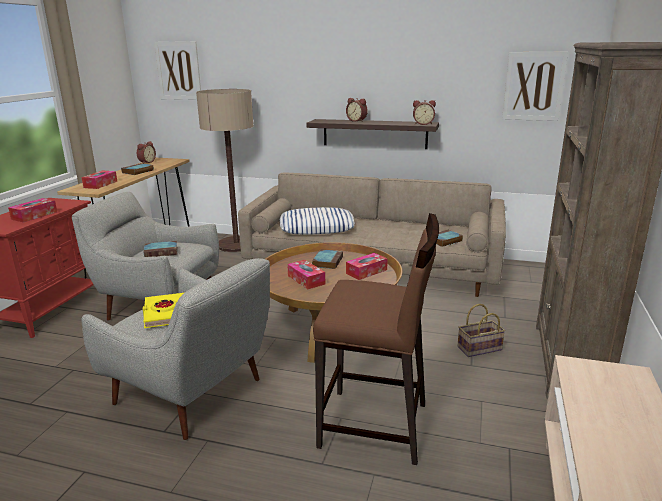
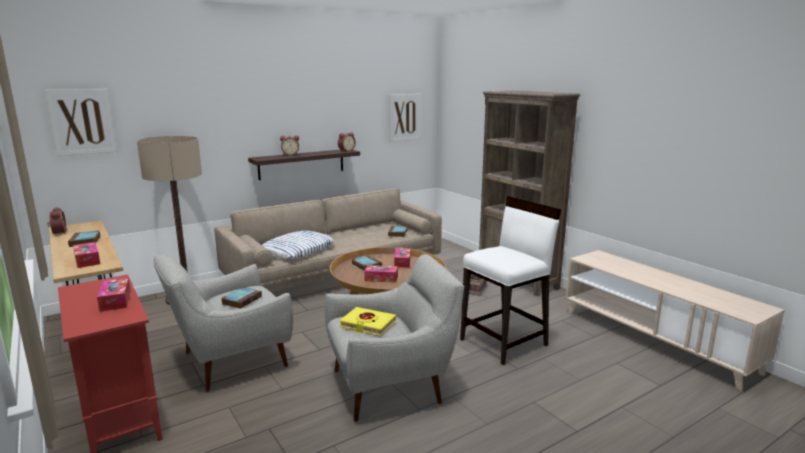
camera: 50 degrees left, 5 degrees down
(375, 426) = (505, 342): brown stool -> white stool

